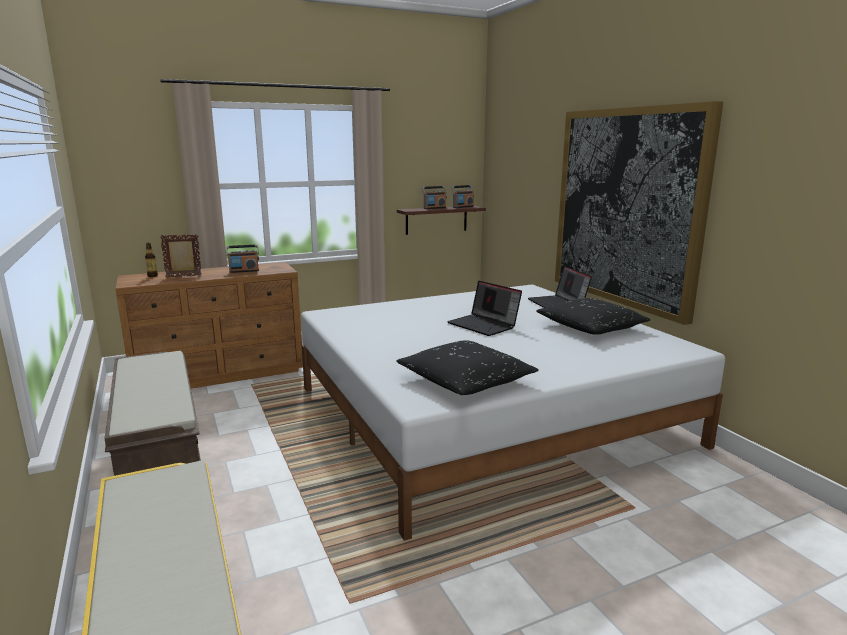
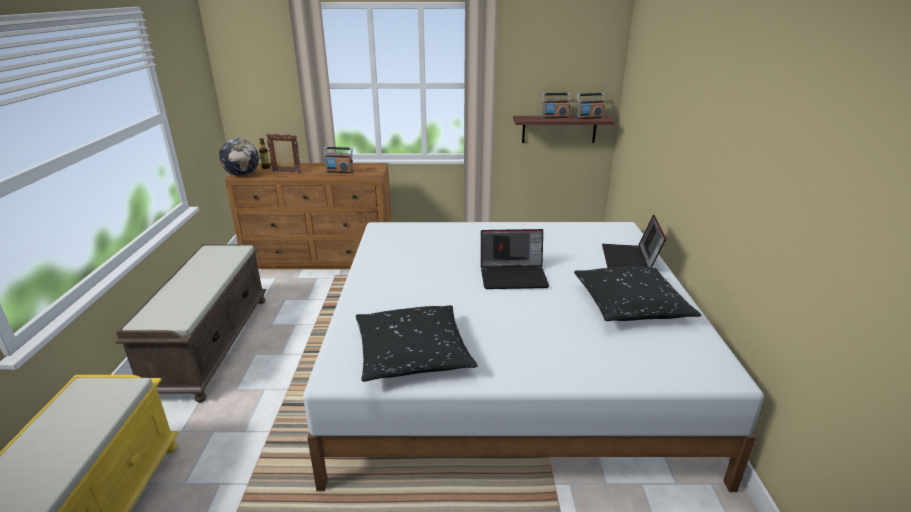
camera: 25 degrees right, 10 degrees up
(133, 283) = (242, 175): none -> globe
(484, 325) = (514, 276): laptop -> laptop turned 75 degrees counterclockwise
(627, 207) = (720, 164): picture -> none

